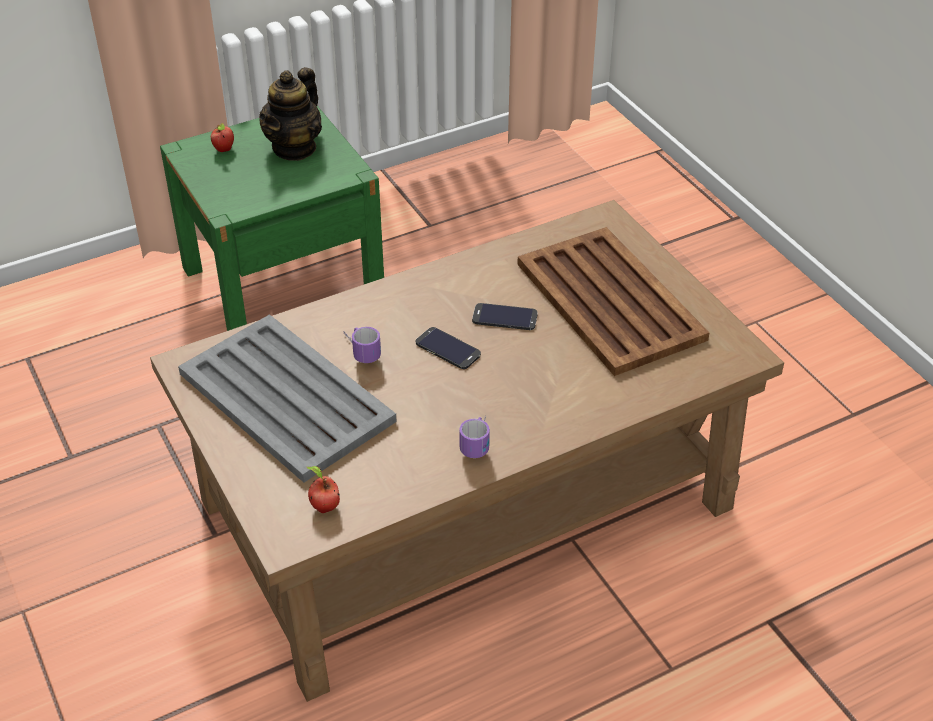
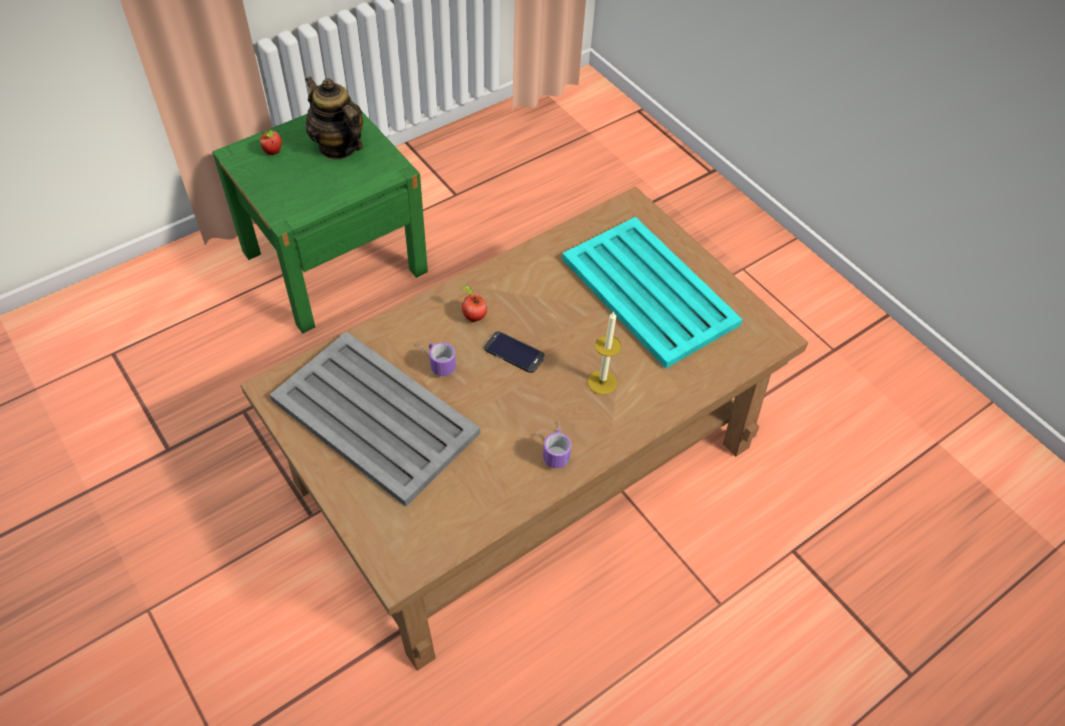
camera: 10 degrees left, 10 degrees up
(294, 148) = (338, 146): teapot -> teapot turned 120 degrees clockwise
(324, 507) = (428, 530): apple -> apple (473, 317)
(504, 317) = (559, 315): phone -> none
(540, 384) = (602, 382): none -> candle
(609, 300) = (648, 290): brown tray -> turquoise tray

